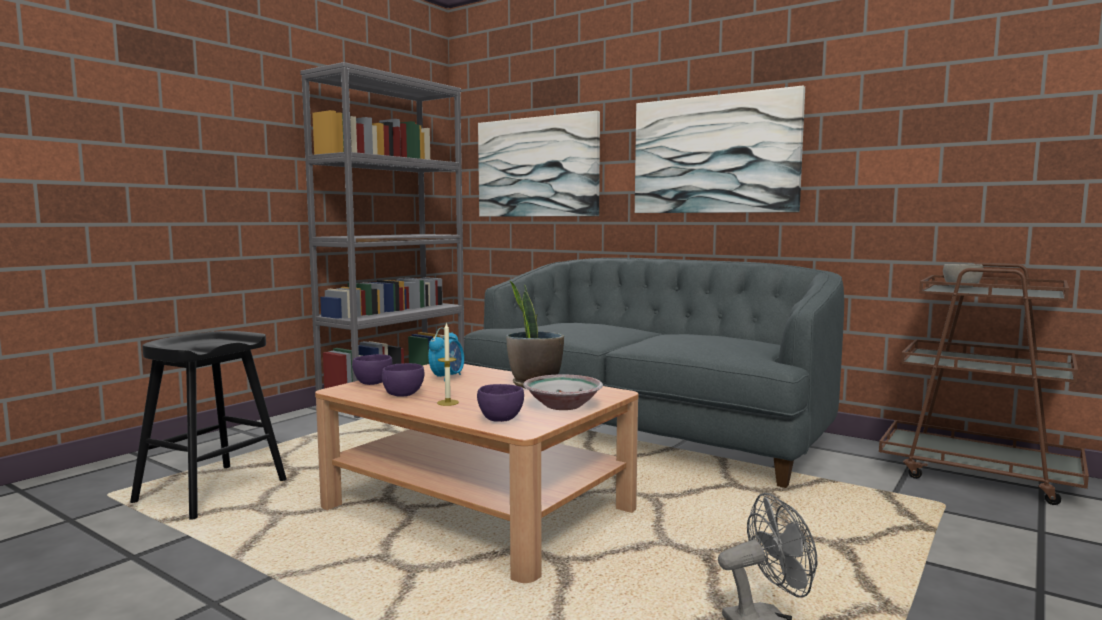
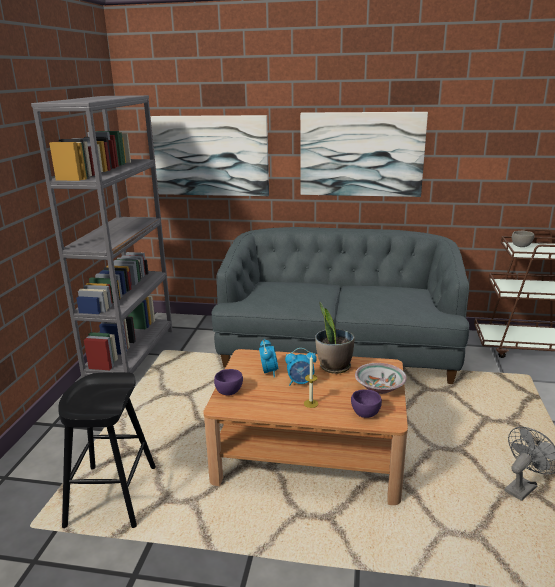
camera: 25 degrees left, 15 degrees up
(402, 394) = (268, 400): purple bowl -> none
(468, 388) = (301, 382): none -> alarm clock

